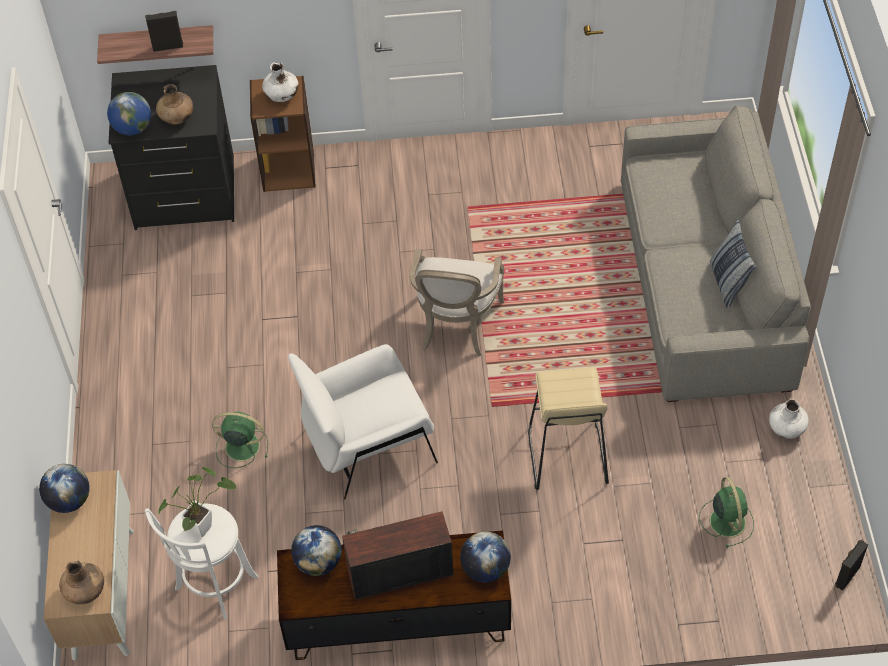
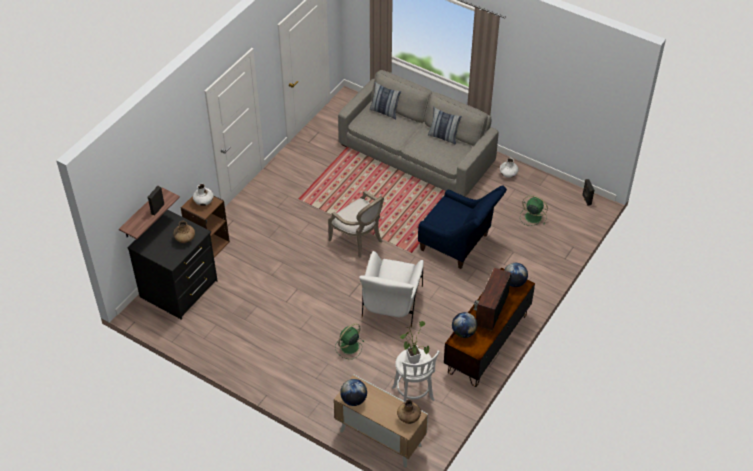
camera: 55 degrees left, 5 degrees down
(133, 128) = (173, 257): globe -> none
(566, 457) = (459, 245): beige stool -> blue armchair
(703, 178) = (384, 111): none -> pillow

